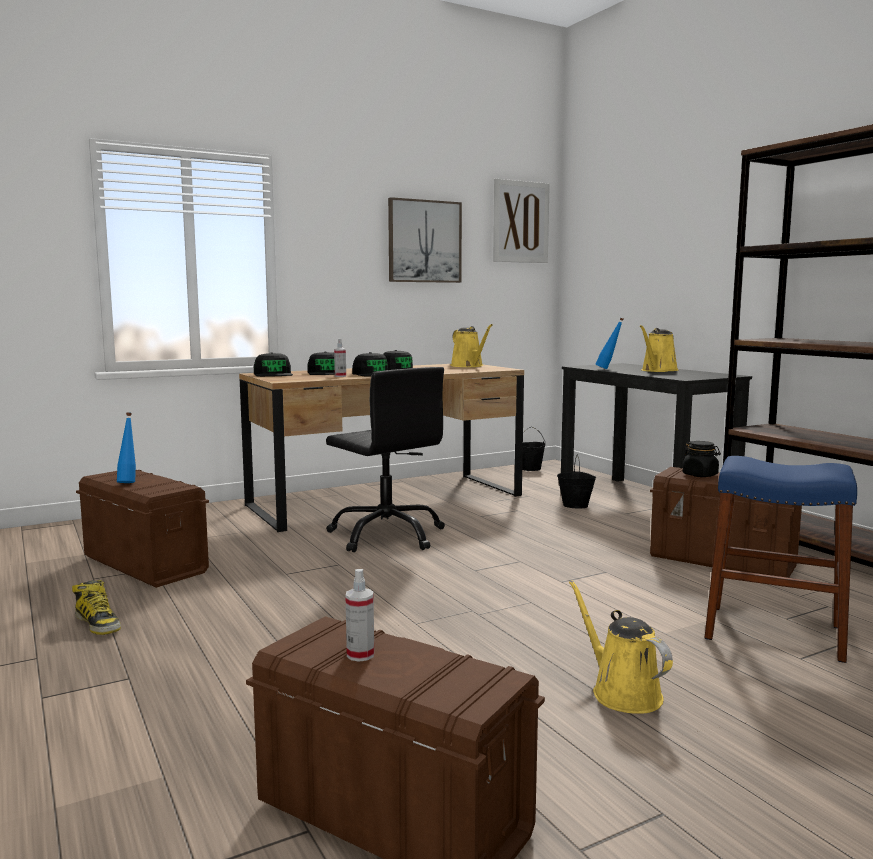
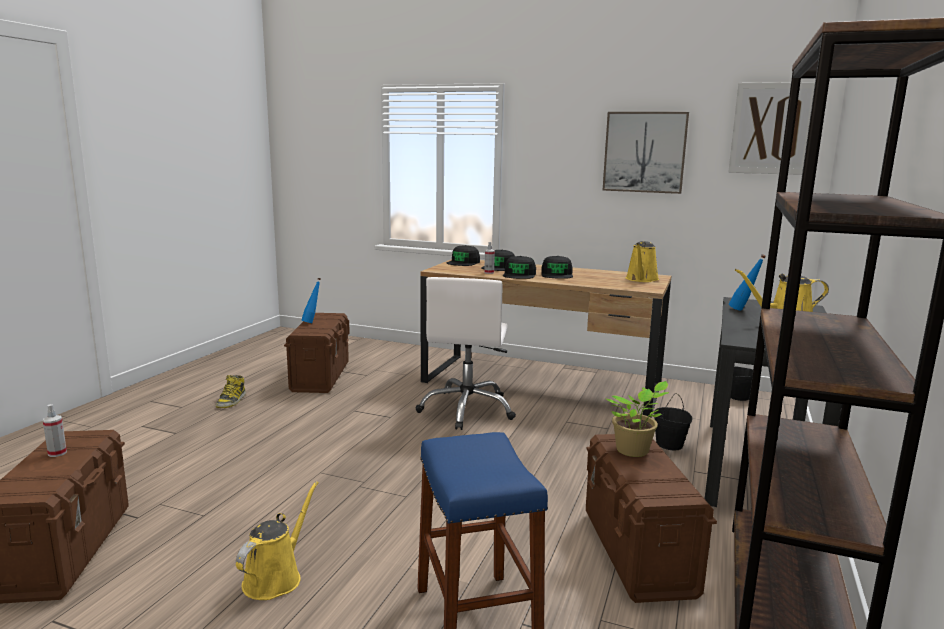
camera: 50 degrees right, 5 degrees up
(387, 535) = (467, 409): black office chair -> white office chair
(700, 475) = (634, 451): black jar -> potted plant

